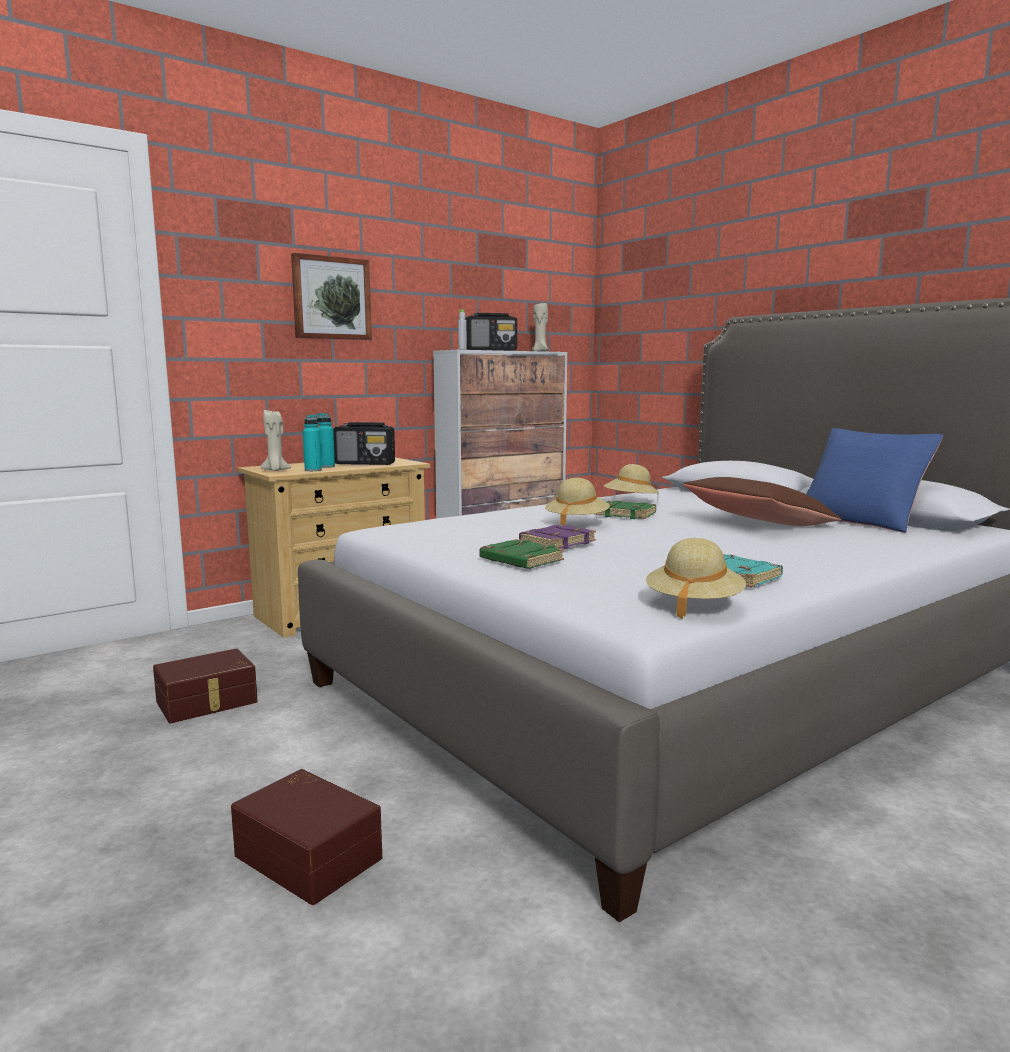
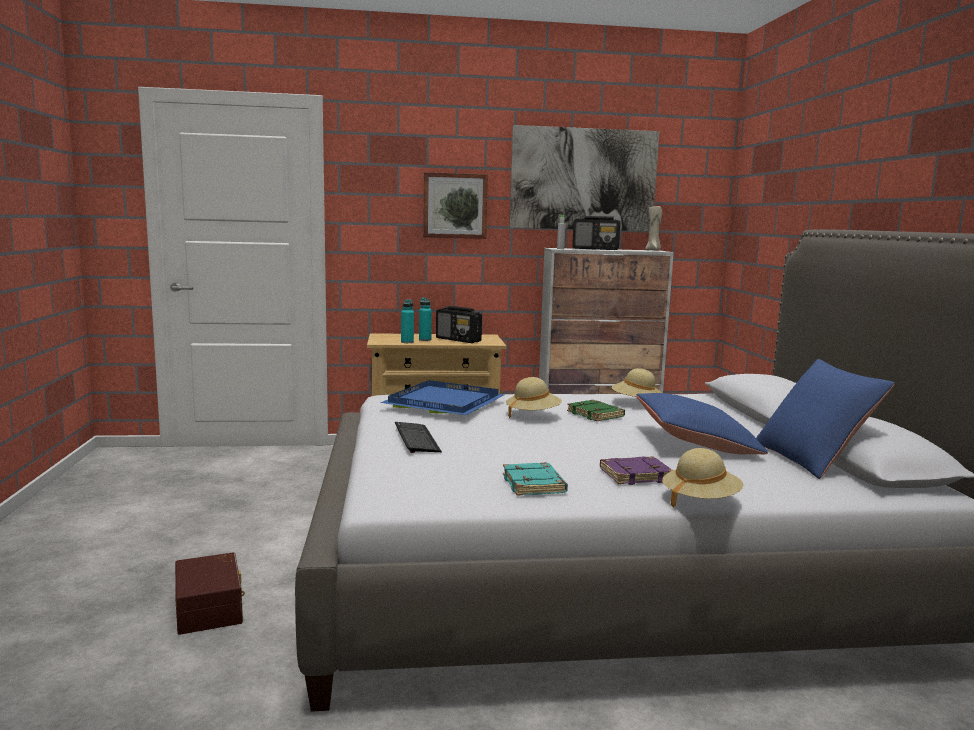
camera: 30 degrees right, 0 degrees up
(207, 702) = (275, 500): brown storage box -> none
(275, 470) = (383, 339): beige candle -> none
(465, 272) = (583, 179): none -> picture
(466, 524) = (446, 402): none -> blue tray
(520, 560) = (416, 439): green book -> keyboard
(557, 542) = (476, 429): purple book -> purple book (635, 475)
(693, 605) = (445, 498): beige hat -> beige hat (700, 500)
(758, 523) = (695, 443): brown pillow -> blue pillow

